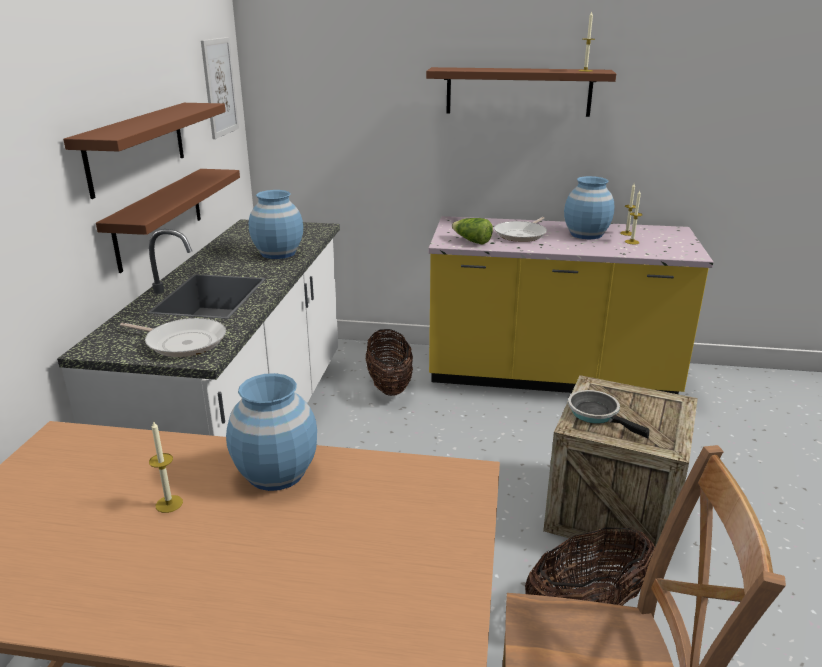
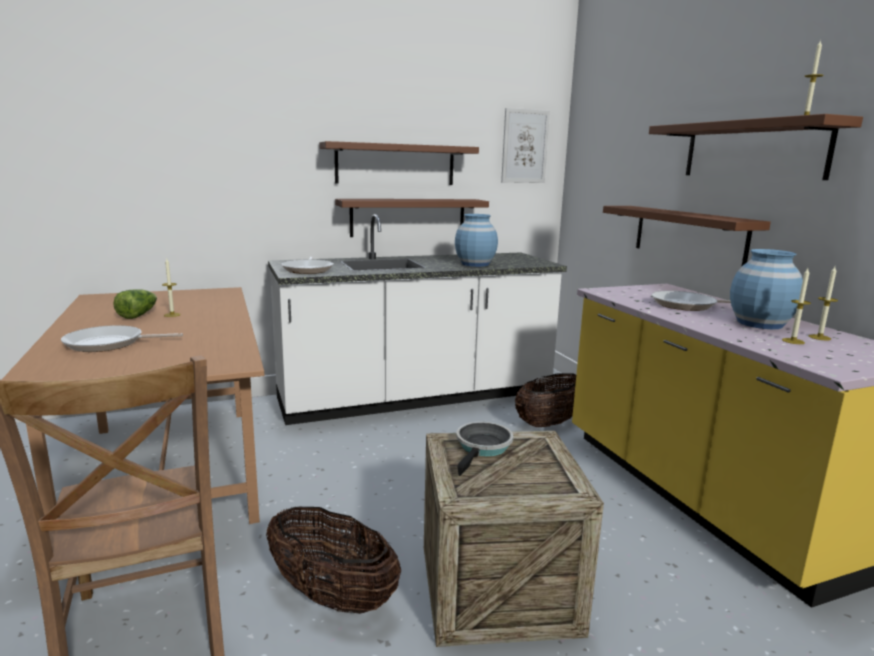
camera: 60 degrees right, 10 degrees down
(276, 473) = (213, 326): blue vase -> none
(292, 577) = (109, 344): none -> frying pan
(457, 169) = (688, 235): none -> brown shelf
(472, 241) = (623, 295): lettuce -> lettuce (138, 315)

